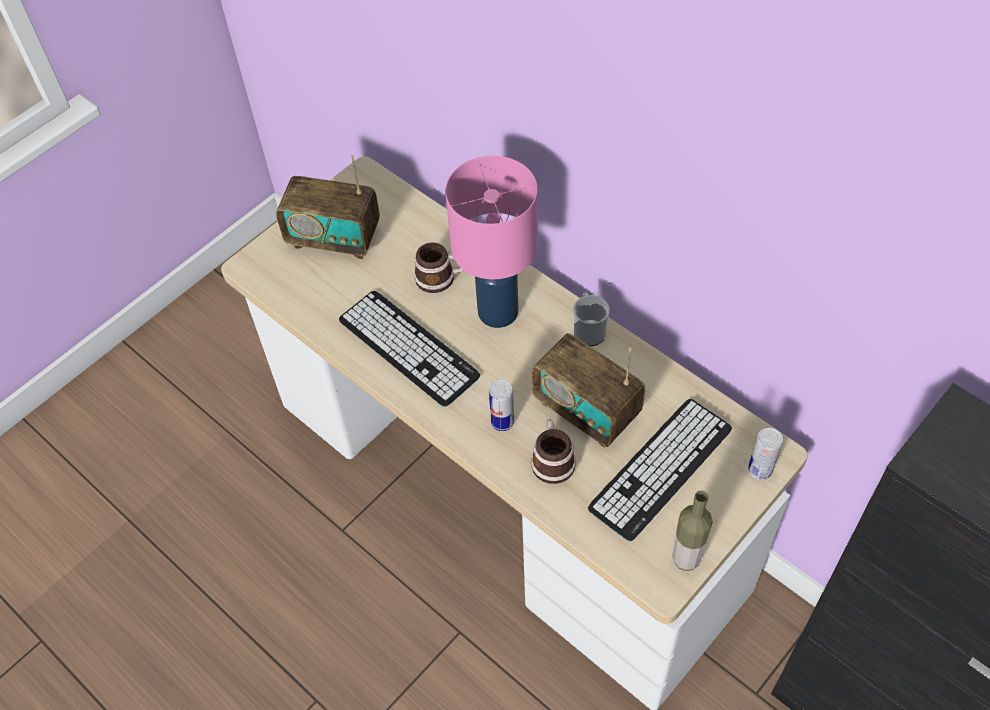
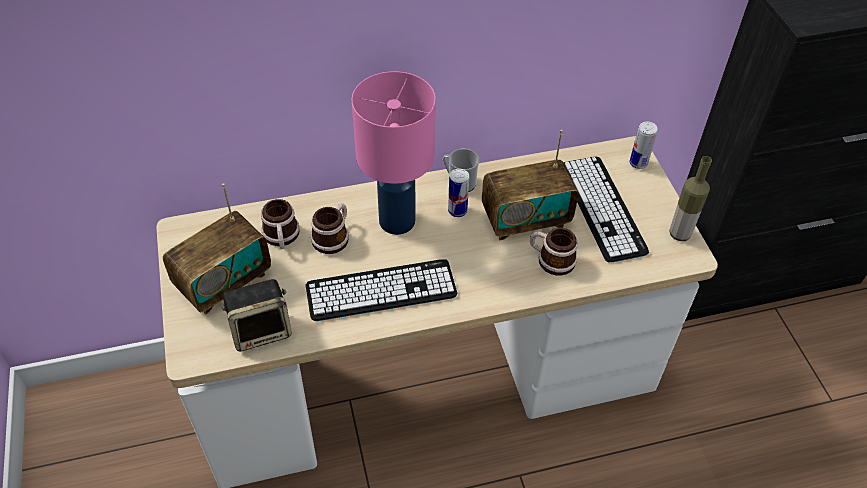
camera: 60 degrees left, 5 degrees down
(306, 293) = (262, 330): none -> speaker
(410, 244) = (281, 238): none -> mug
(502, 422) = (497, 270): can -> can (457, 211)

